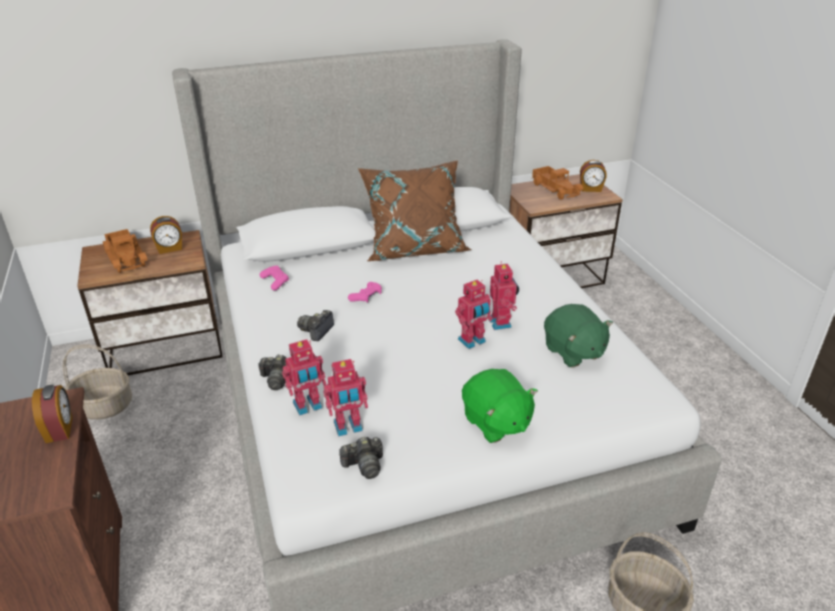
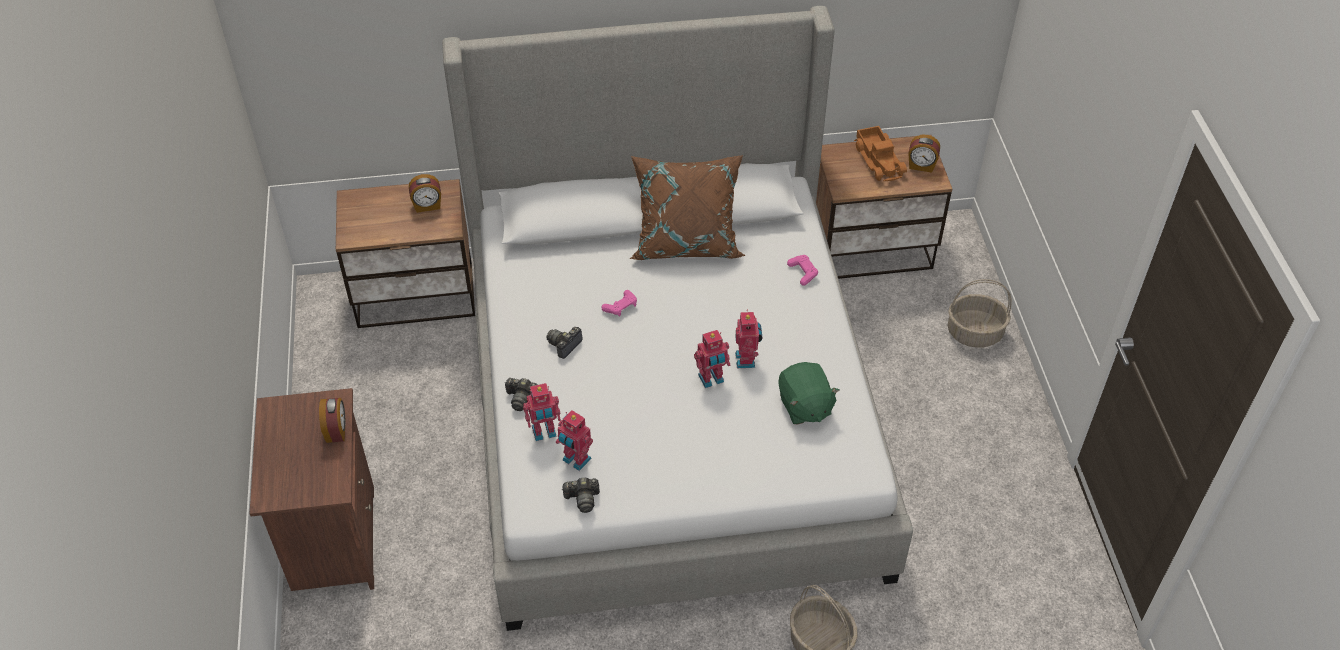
camera: 10 degrees right, 15 degrees up
(105, 406) = (355, 362): basket -> basket (975, 332)
(127, 257) = (383, 213): toy truck -> none
(275, 281) = (532, 272): pink game controller -> pink game controller (803, 272)
(348, 427) = (575, 460): toy robot -> toy robot turned 45 degrees clockwise
(496, 423) = (705, 474): green plush toy -> none

